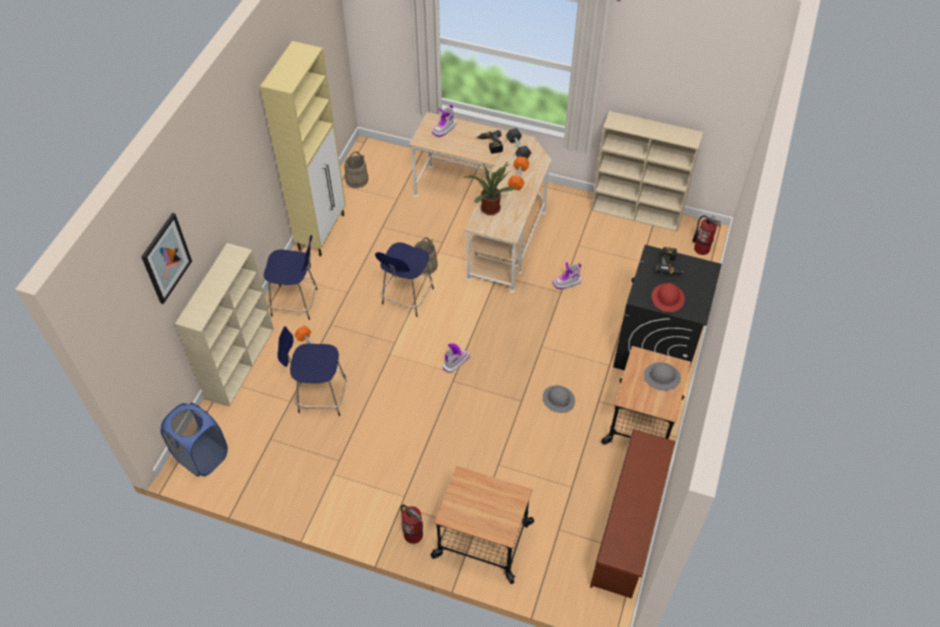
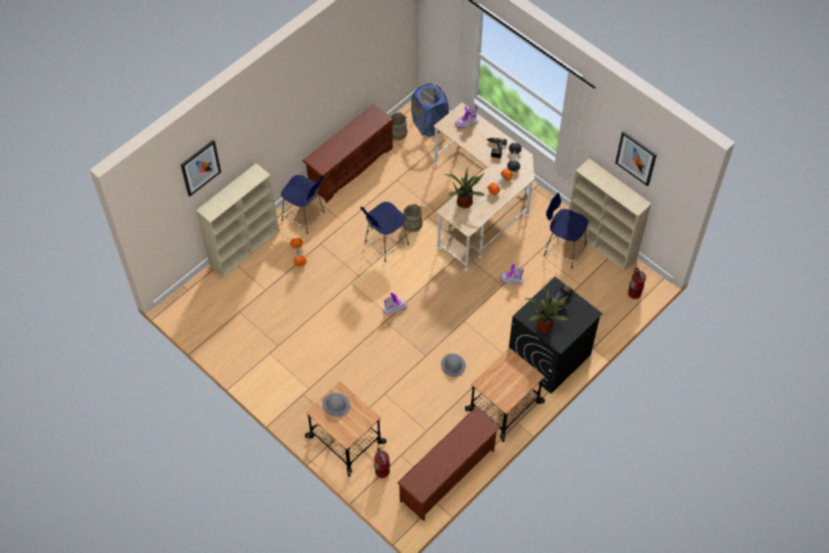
camera: 25 degrees right, 5 degrees up
(202, 456) = (189, 305): blue laundry basket -> blue laundry basket (429, 124)
(320, 396) = (287, 294): blue stool -> blue stool (563, 249)
(322, 231) = (350, 167): beige cabinet -> brown shoe rack
(413, 534) = (302, 416): fire extinguisher -> fire extinguisher (382, 471)
(661, 377) = (516, 378): grey hard hat -> grey hard hat (336, 405)
(668, 298) = (545, 323): red hard hat -> potted plant
(679, 79) = (636, 158): none -> picture

